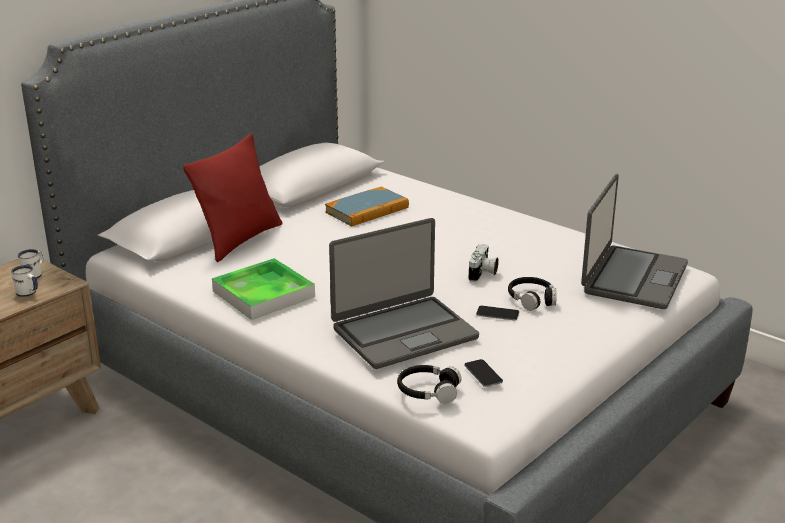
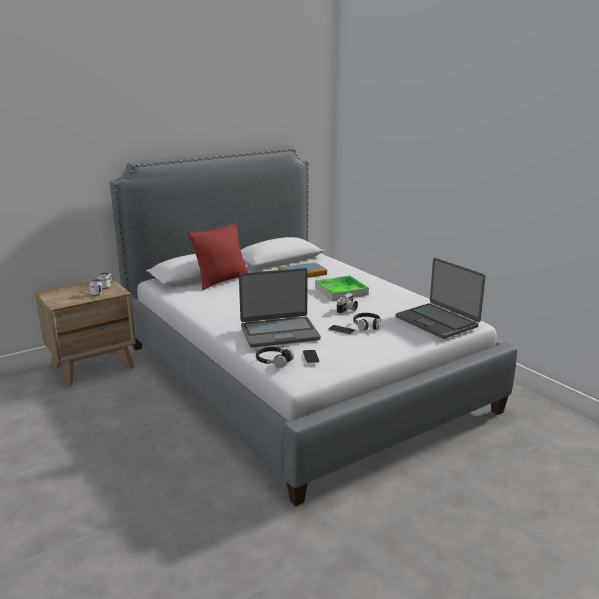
camera: 15 degrees right, 5 degrees down
(263, 294) = (216, 307): tray -> tray (341, 291)
(633, 278) = (437, 321): laptop -> laptop turned 105 degrees clockwise

